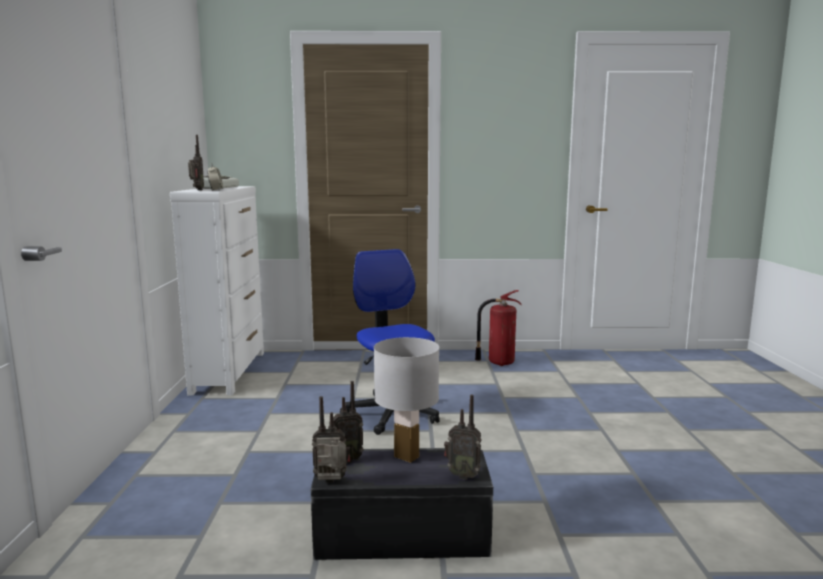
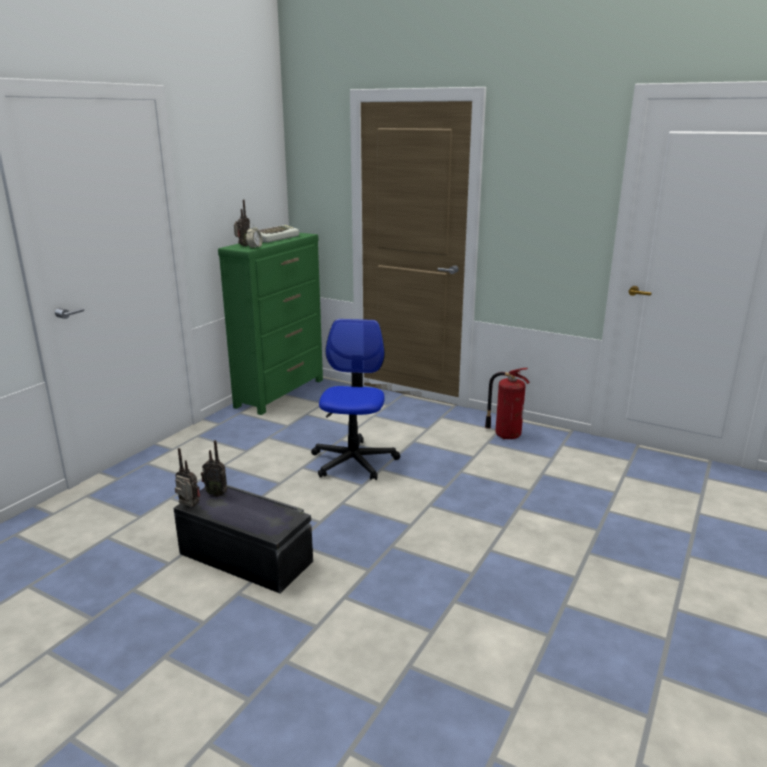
camera: 30 degrees right, 10 degrees up
(230, 371) = (281, 393): white dresser -> green dresser
(405, 457) = (254, 503): white table lamp -> none
(462, 475) = (269, 529): radio -> none

